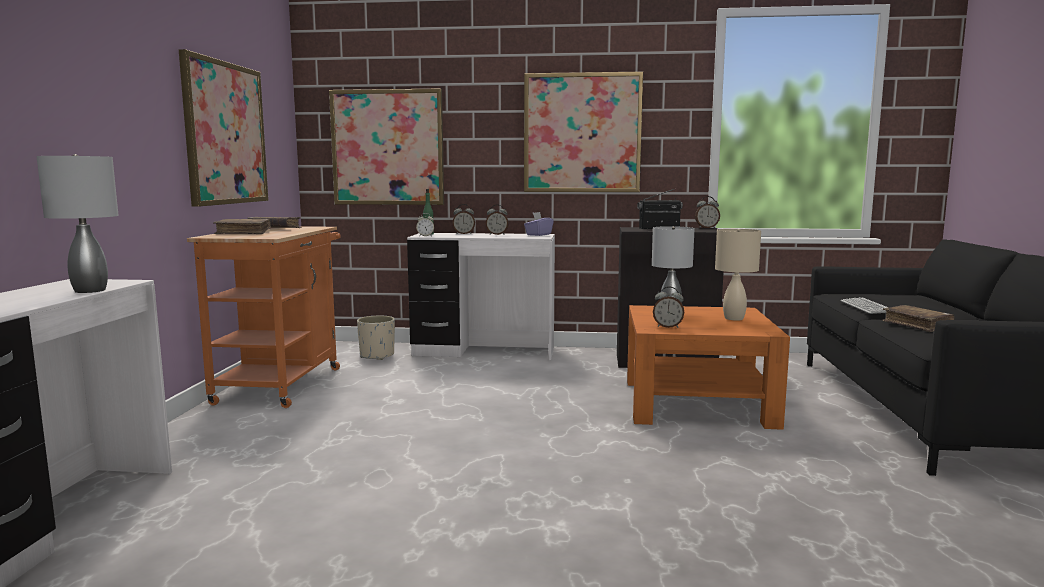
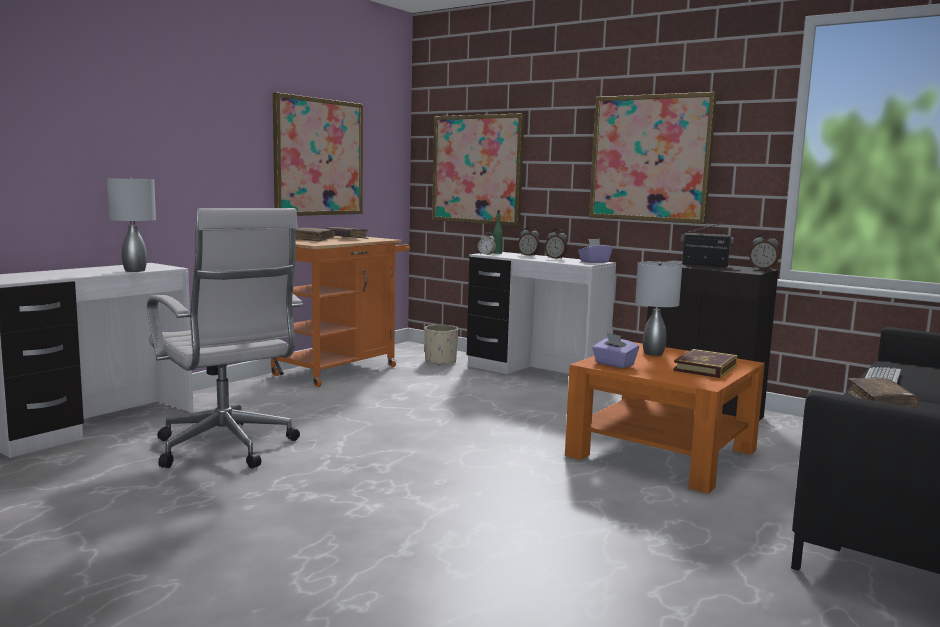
camera: 30 degrees right, 0 degrees up
(293, 508) = (227, 449): none -> white office chair
(668, 327) = (614, 364): alarm clock -> purple tissue box
(733, 318) = (705, 368): beige table lamp -> book

